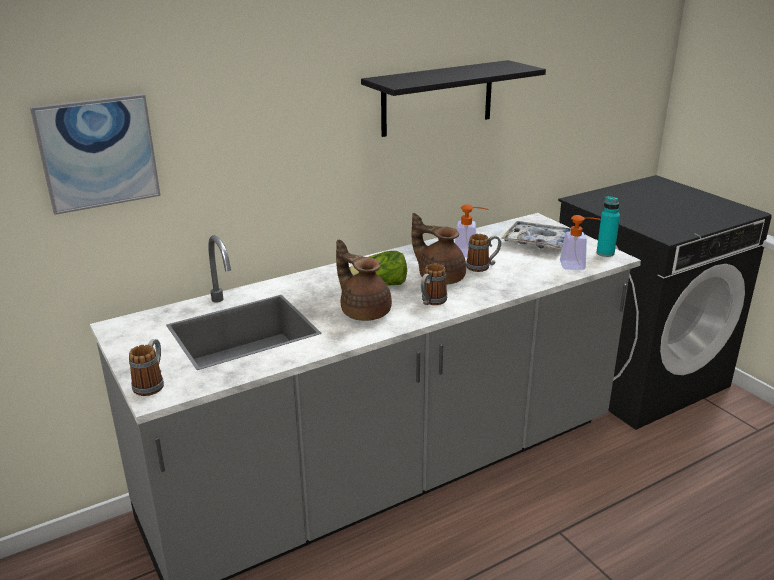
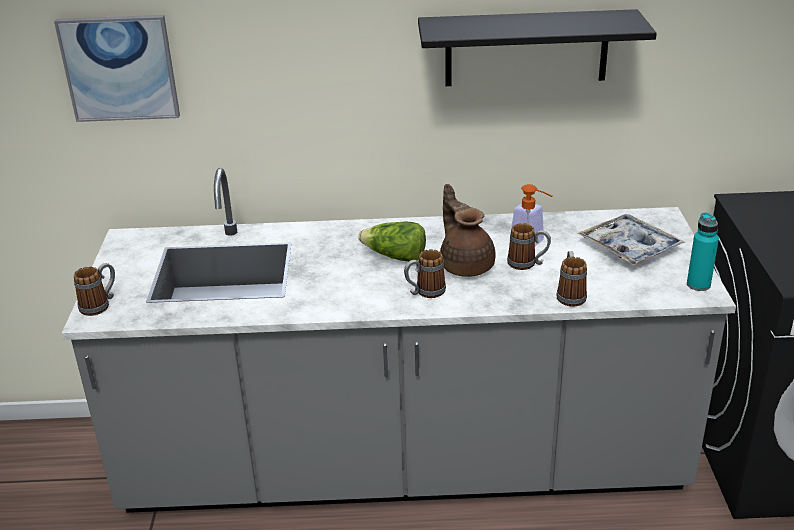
camera: 30 degrees right, 5 degrees up
(364, 311) = (347, 284): brown teapot -> none
(534, 278) = (570, 295): none -> mug
(577, 266) = (642, 292): soap dispenser -> none

